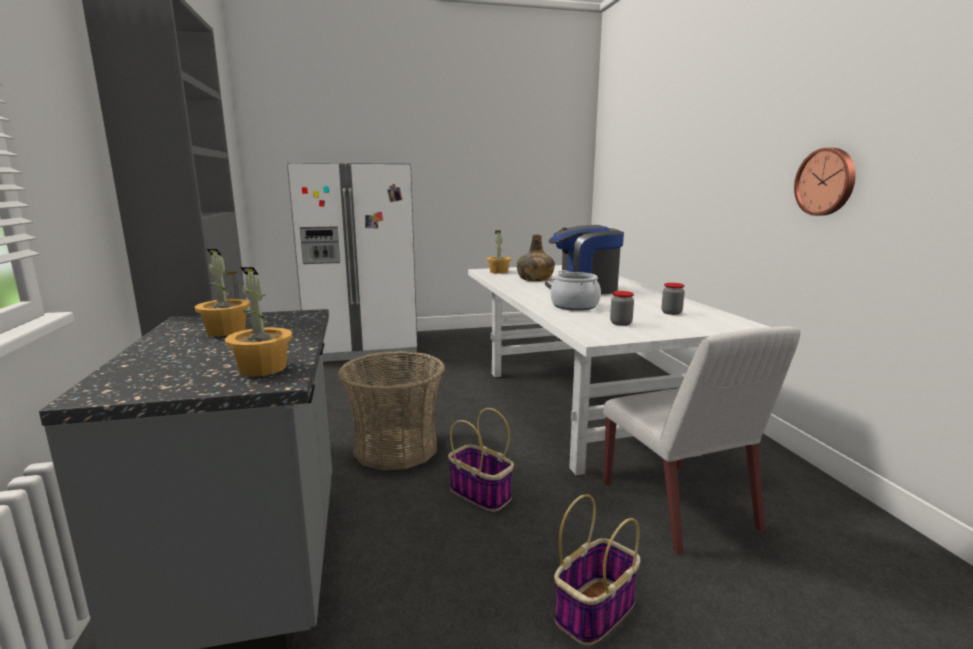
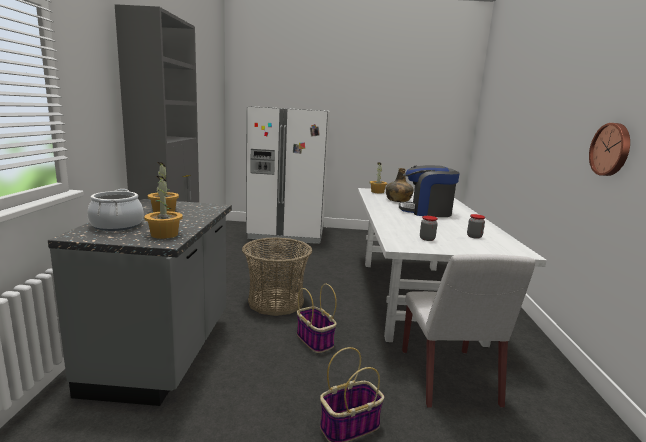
camera: 15 degrees right, 0 degrees up
(575, 306) = (406, 222): cooking pot -> cooking pot (117, 225)

